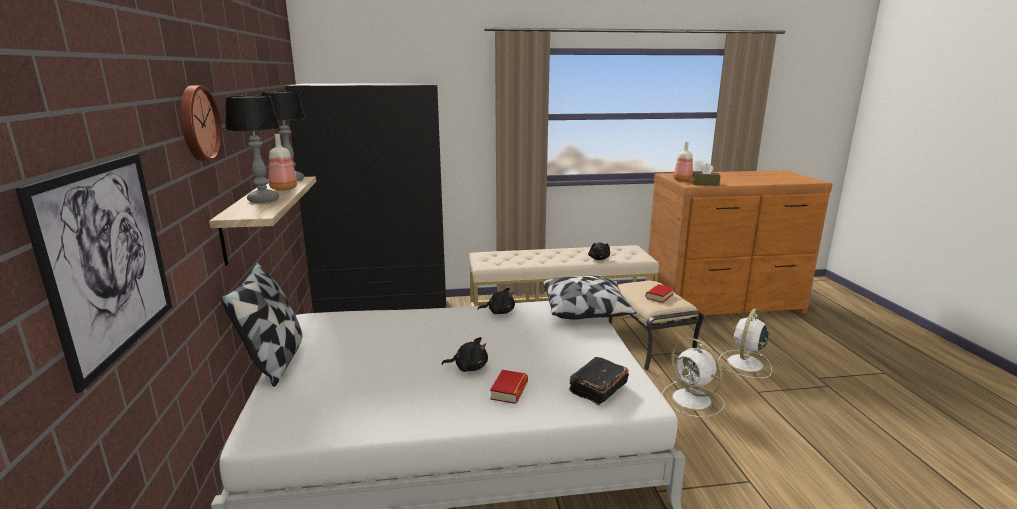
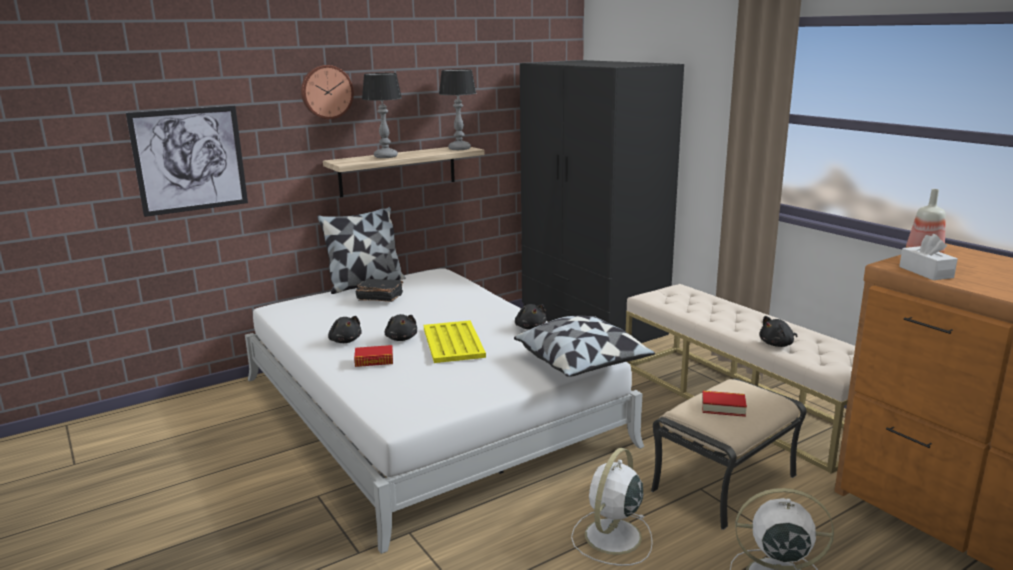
camera: 65 degrees right, 0 degrees up
(283, 189) = (425, 153): bottle -> none
(435, 400) = (345, 341): none -> black plush toy
(503, 346) = (453, 342): none -> yellow tray
(597, 389) = (406, 396): black book -> black book (379, 298)
(705, 184) = (926, 272): brown tissue box -> white tissue box

